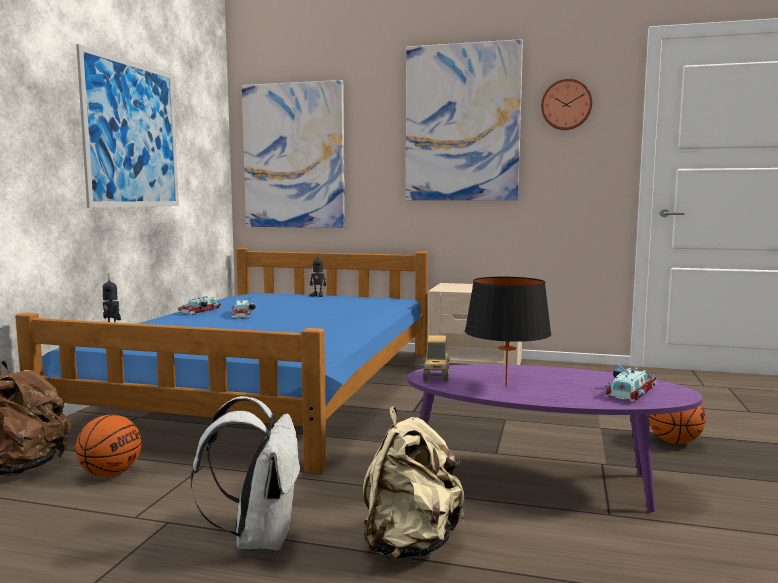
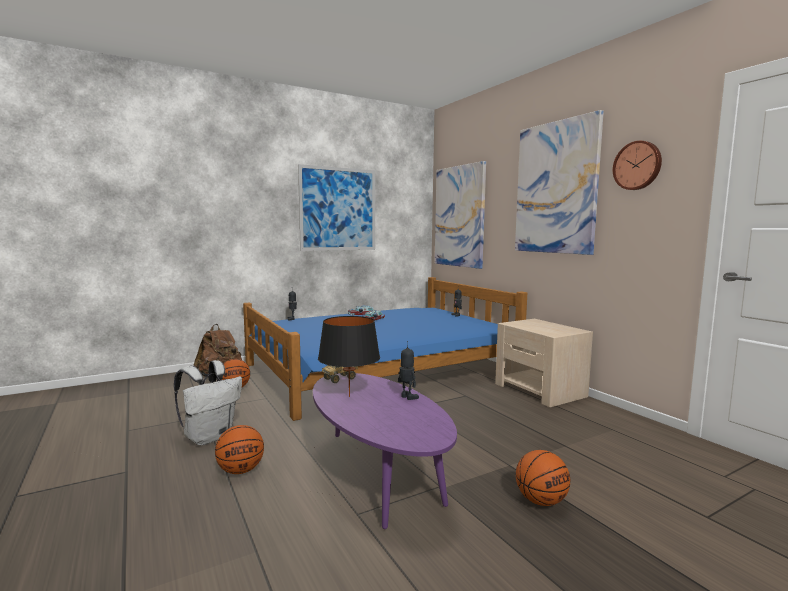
camera: 45 degrees right, 0 degrees up
(410, 545) = (240, 470): beige backpack -> basketball
(550, 372) = (407, 397): none -> toy robot
(629, 392) = (399, 427): toy car -> none

